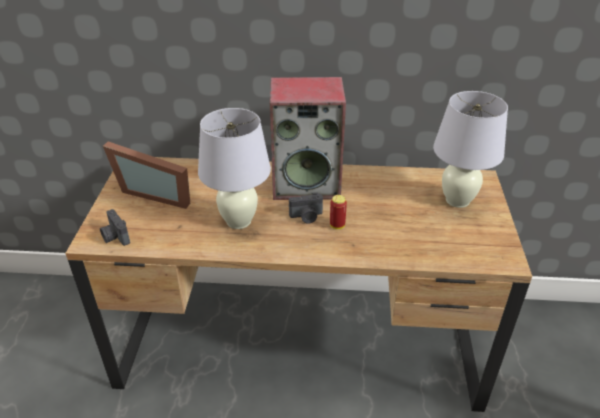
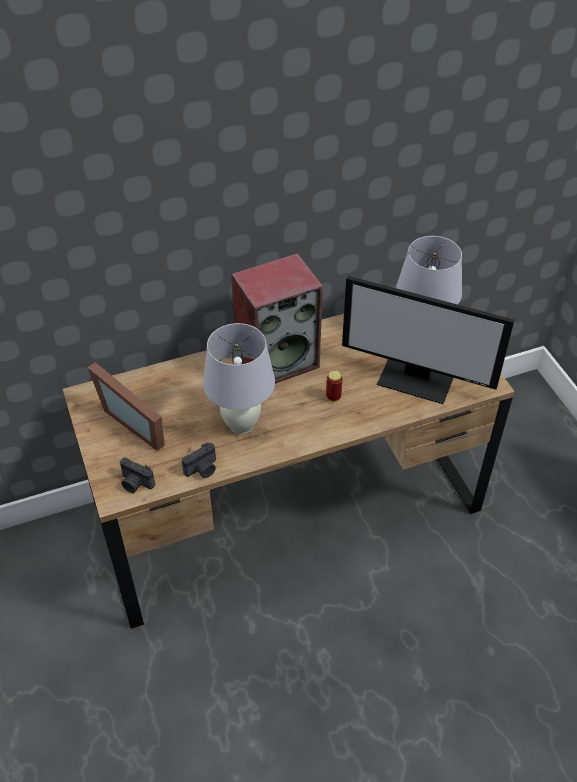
camera: 25 degrees left, 10 degrees up
(156, 192) = (137, 420): picture frame -> picture frame turned 45 degrees clockwise
(306, 217) = (300, 397): camera -> camera (202, 469)
(430, 235) = (417, 379): none -> monitor

